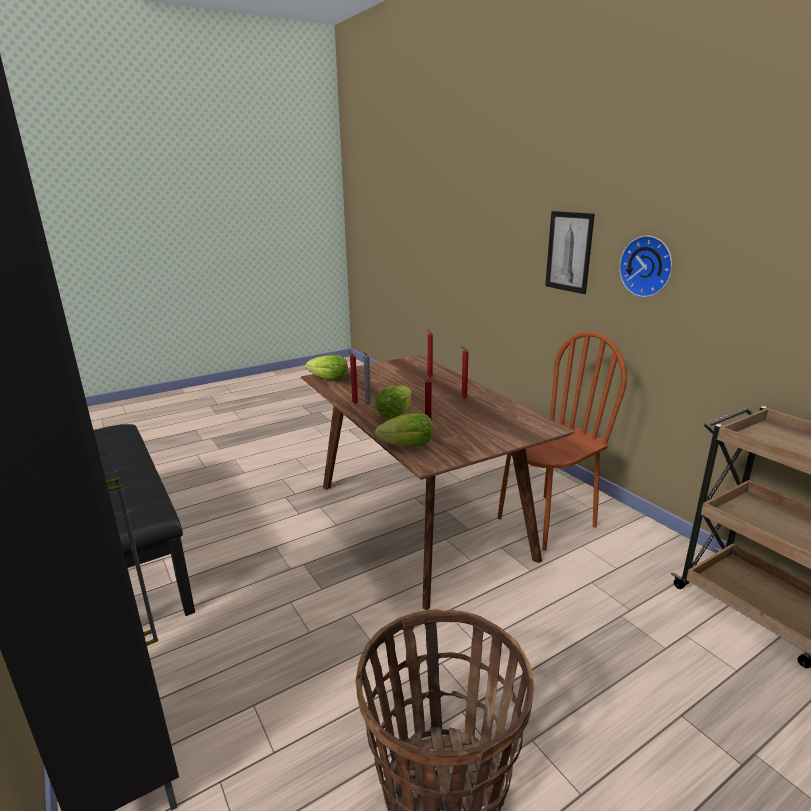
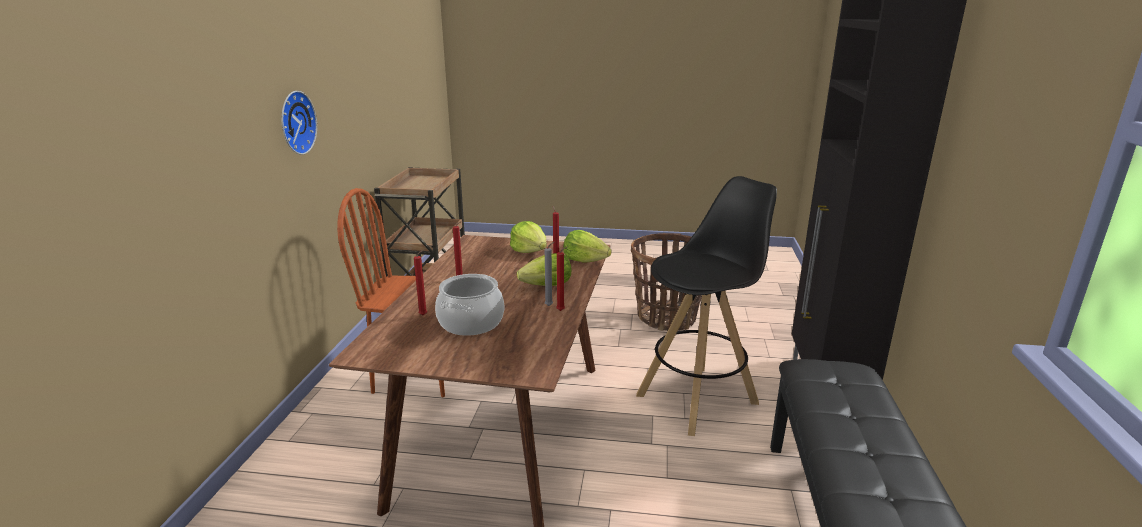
camera: 140 degrees left, 0 degrees up
(289, 633) = (698, 398): none -> black stool
(329, 379) = (529, 362): lettuce -> lettuce (529, 251)
(395, 382) = (471, 323): none -> cooking pot
(569, 252) = (224, 140): picture -> none

